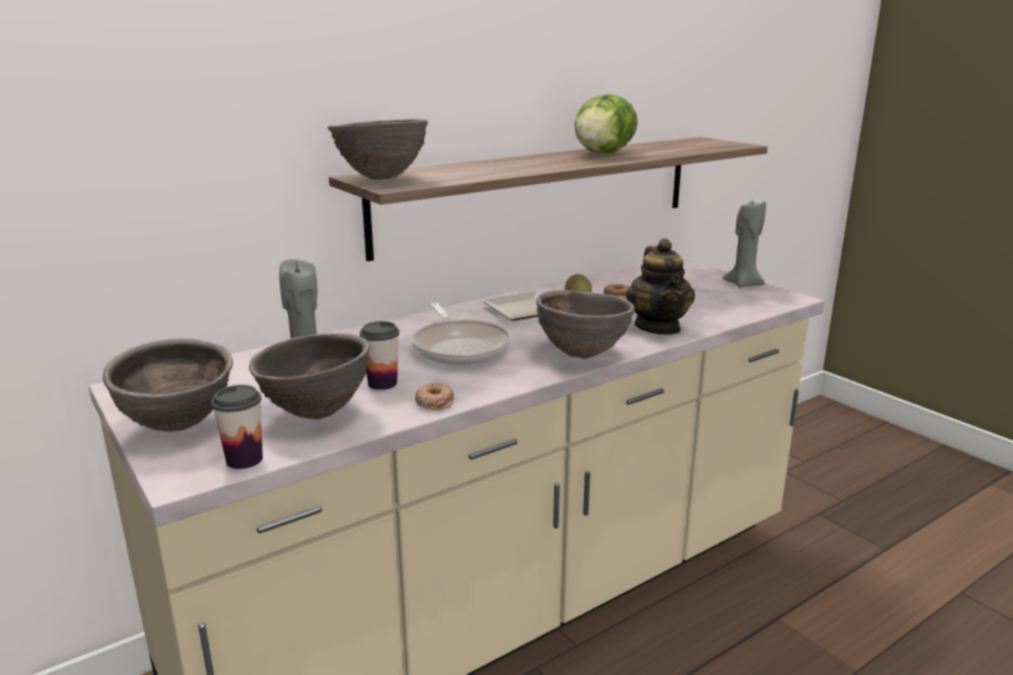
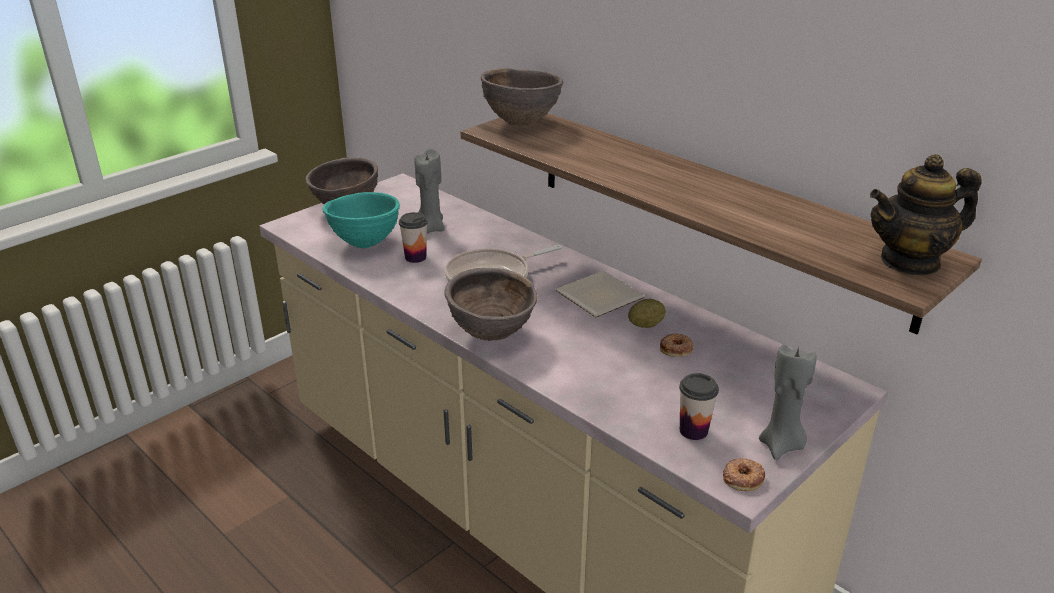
camera: 80 degrees right, 10 degrees up
(244, 460) = (305, 235): cup -> cup (693, 430)
(316, 413) = (366, 244): brown bowl -> turquoise bowl
(434, 401) = (387, 280): donut -> donut (742, 478)
(603, 153) = (735, 198): lettuce -> none
(658, 327) = (580, 376): teapot -> teapot (910, 262)

